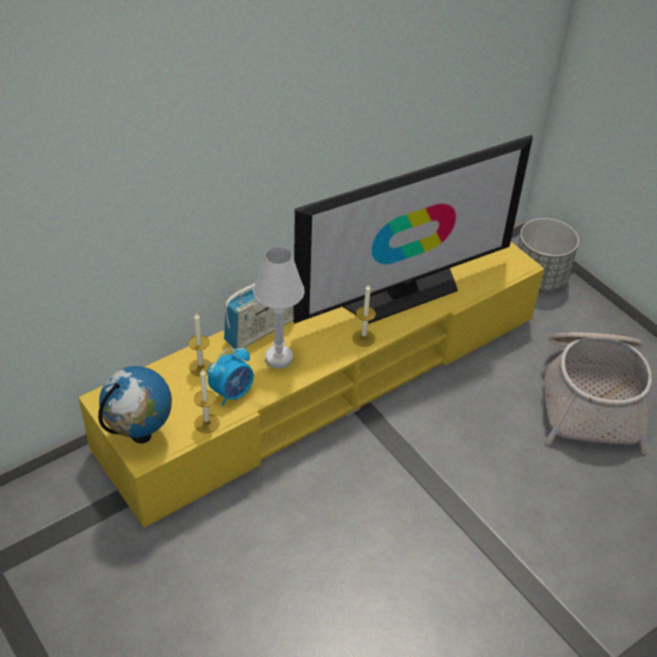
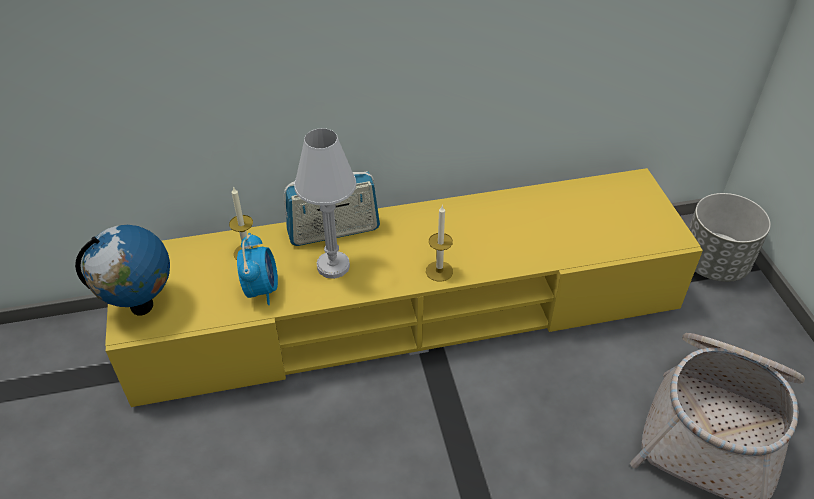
camera: 25 degrees right, 0 degrees up
(206, 423) = (214, 314): candle -> none
(232, 393) = (261, 289): alarm clock -> alarm clock turned 75 degrees counterclockwise
(402, 293) = (512, 233): television -> none

